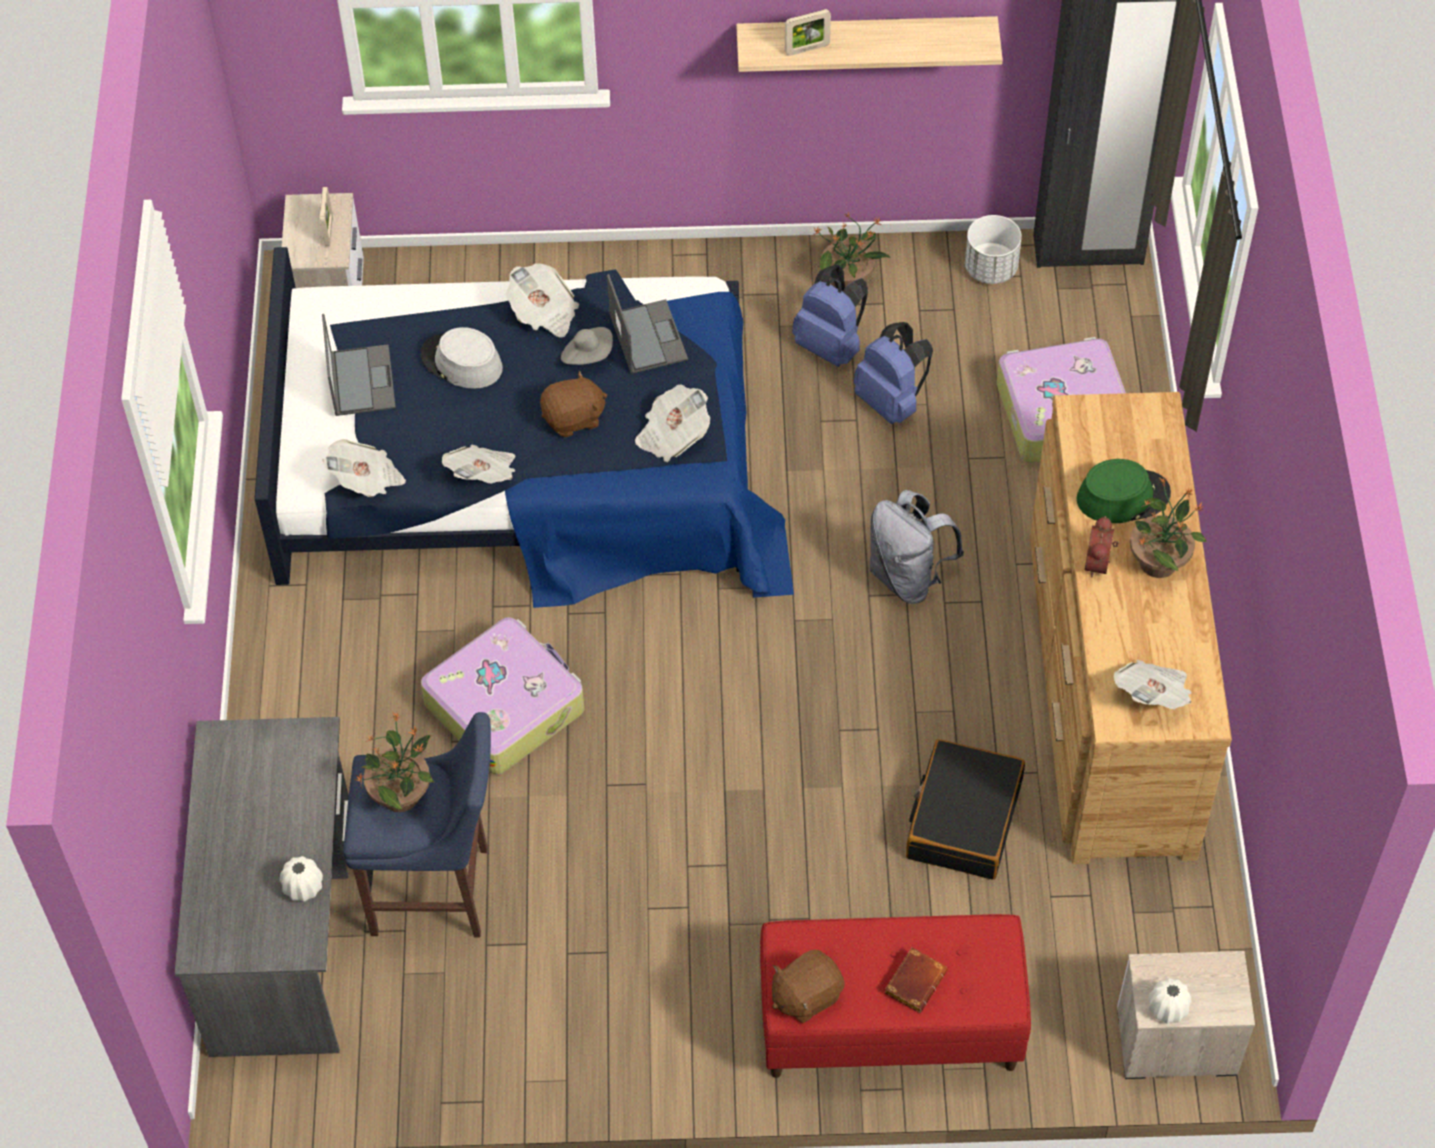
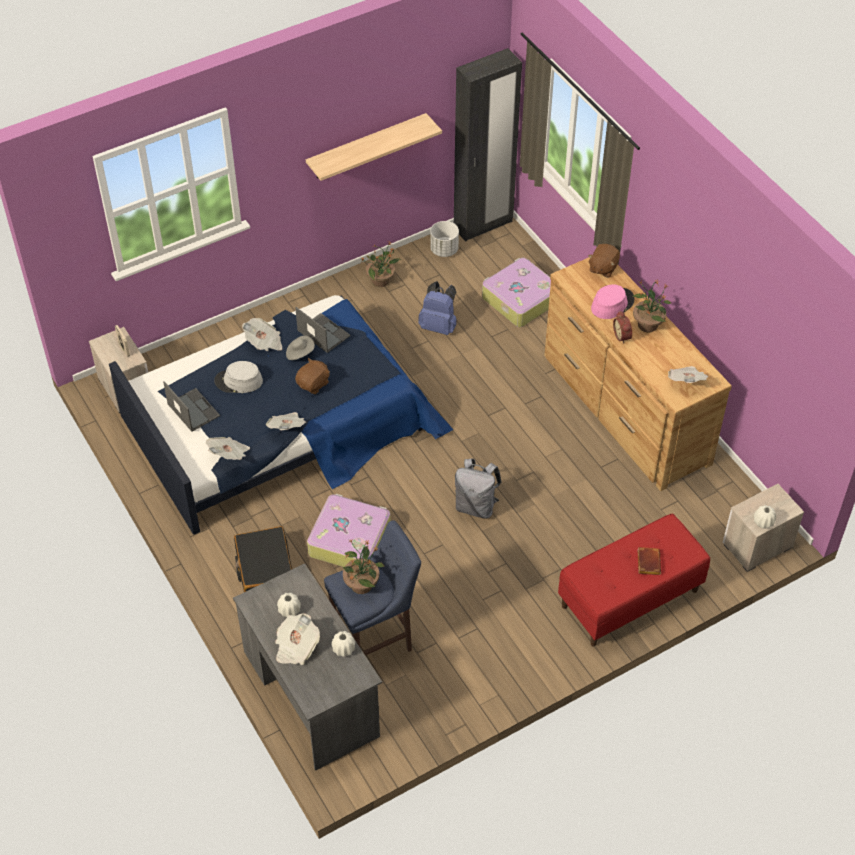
camera: 30 degrees left, 5 degrees down
(265, 783) = (289, 610): none -> white vase
(672, 435) = (366, 372): newspaper -> newspaper (296, 647)
(806, 995) = (604, 591): brown plush toy -> brown plush toy (602, 268)
(807, 49) = (348, 158): picture frame -> none
(831, 345) = (393, 312): blue backpack -> none
(908, 577) = (500, 399): grey backpack -> grey backpack (476, 506)
(963, 819) = (599, 494): black suitcase -> black suitcase (265, 569)
(1123, 496) = (612, 304): green hat -> pink hat

